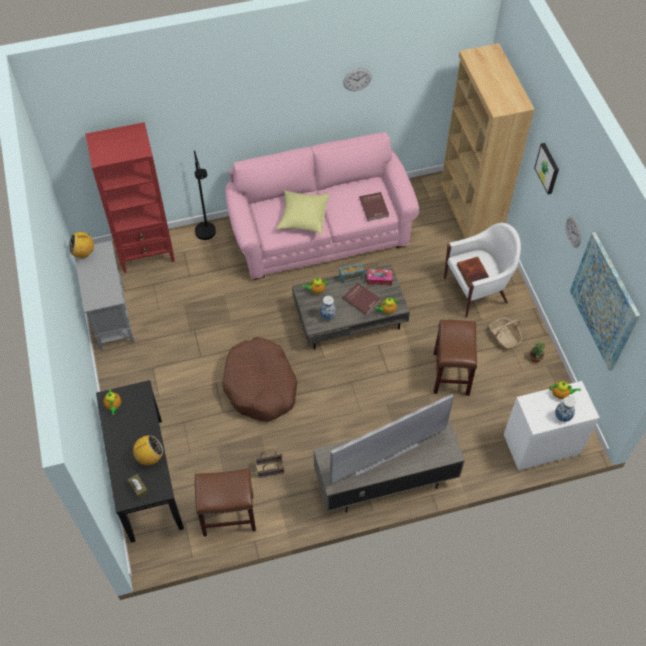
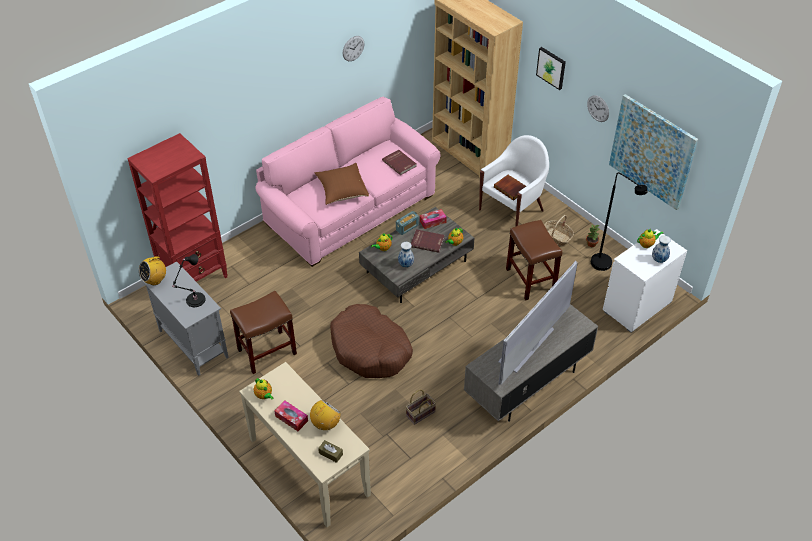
camera: 25 degrees left, 10 degrees down
(105, 287) = (194, 301): none -> black table lamp
(124, 439) = (291, 418): none -> tissue box
(146, 478) = (308, 467): black console table -> beige console table
(207, 236) = (247, 246): black floor lamp -> black floor lamp (606, 266)
(228, 516) = (405, 467): brown stool -> brown stool (266, 352)
(303, 218) = (341, 191): yellow pillow -> brown pillow

